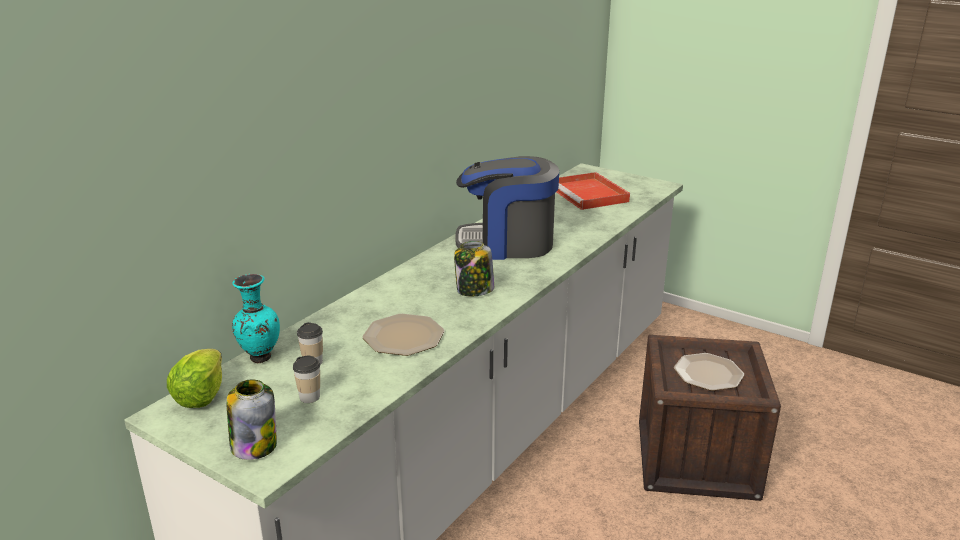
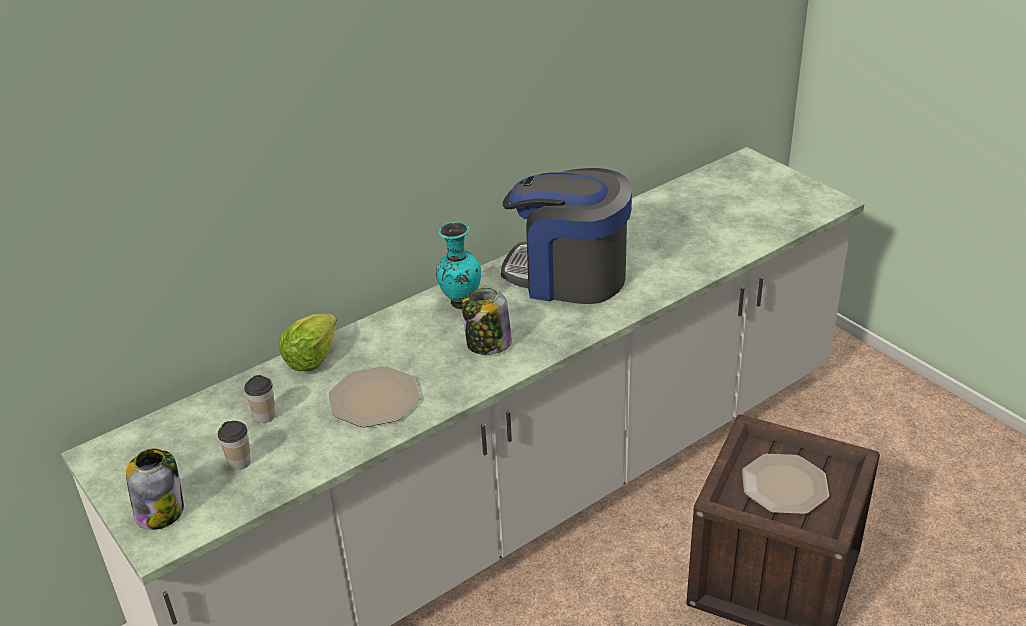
camera: 20 degrees right, 10 degrees up
(201, 395) = (140, 438): lettuce -> lettuce (312, 358)
(259, 357) = (216, 399): turquoise vase -> turquoise vase (460, 302)
(589, 195) = (722, 207): red tray -> none

